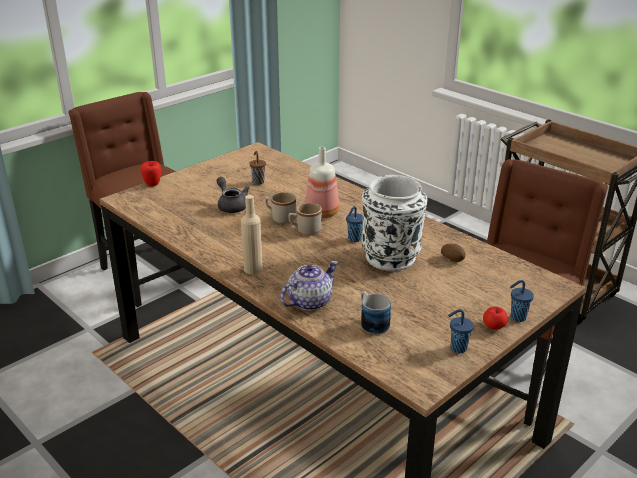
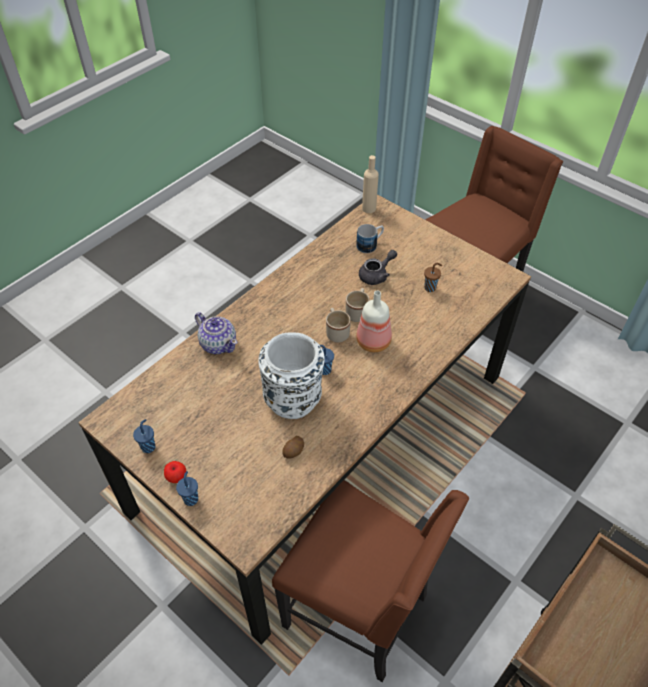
camera: 85 degrees right, 20 degrees up
(152, 184) = (408, 218): apple -> none
(253, 269) = (266, 303): beige bottle -> beige bottle (369, 208)
(371, 322) = (188, 386): mug -> mug (370, 244)

